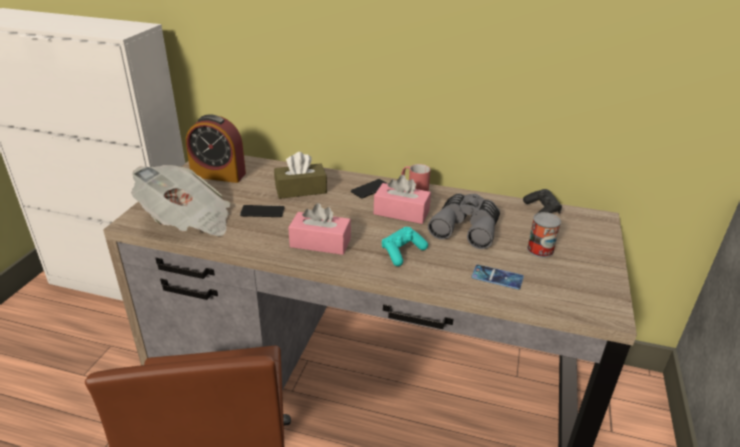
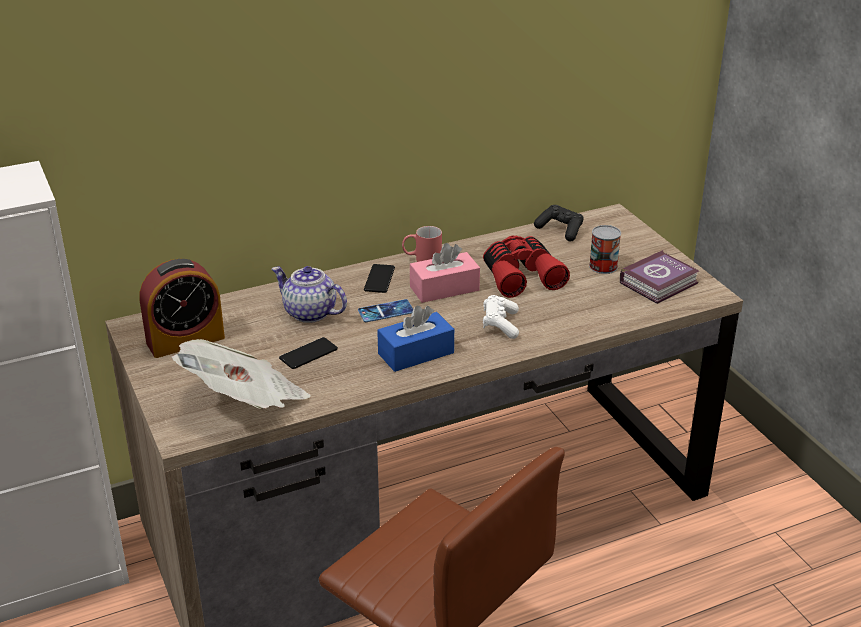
camera: 40 degrees left, 0 degrees up
(301, 190) = (309, 313): brown tissue box -> teapot
(320, 243) = (416, 353): pink tissue box -> blue tissue box
(402, 252) = (500, 325): turquoise game controller -> white game controller
(466, 228) = (521, 275): grey binoculars -> red binoculars
(497, 277) = (602, 306): phone -> phone (386, 311)
(573, 284) = (661, 283): none -> book

